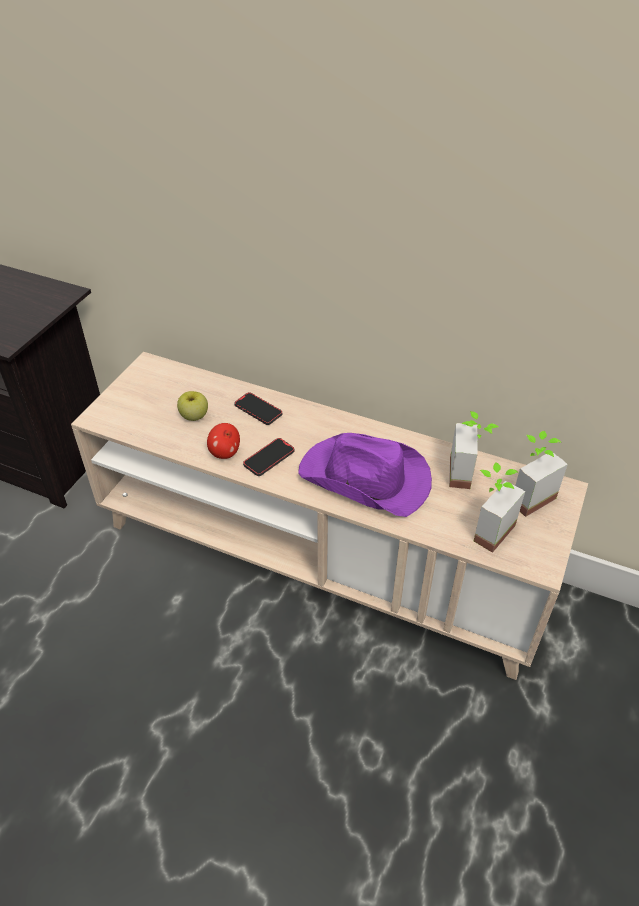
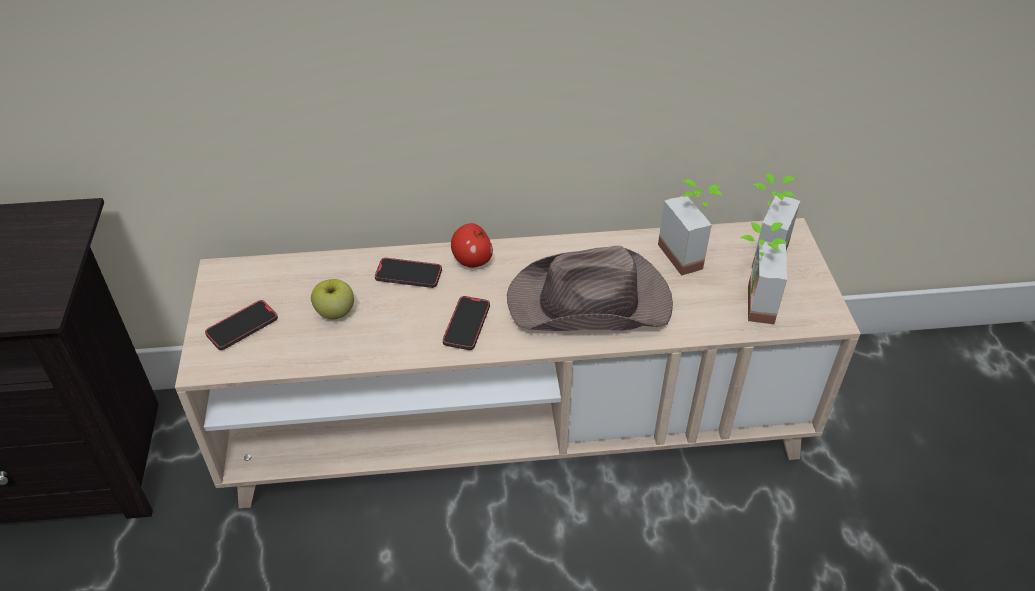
camera: 30 degrees left, 0 degrees up
(134, 403) = (242, 327): none -> phone
(225, 453) = (409, 340): apple -> apple (472, 261)
(365, 479) = (591, 303): purple hat -> brown hat

